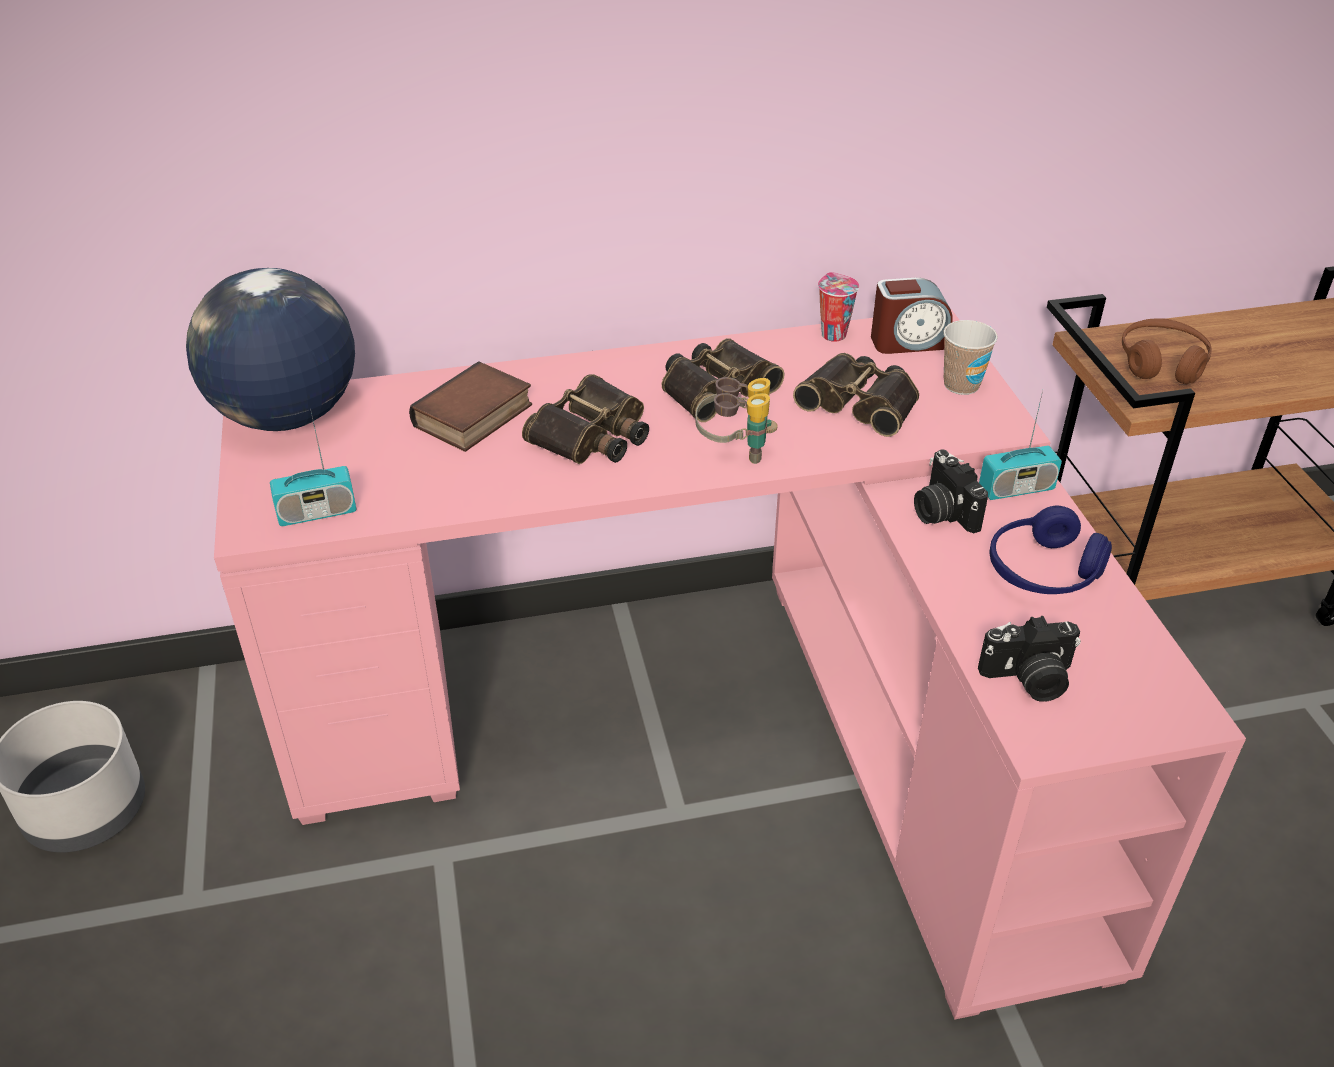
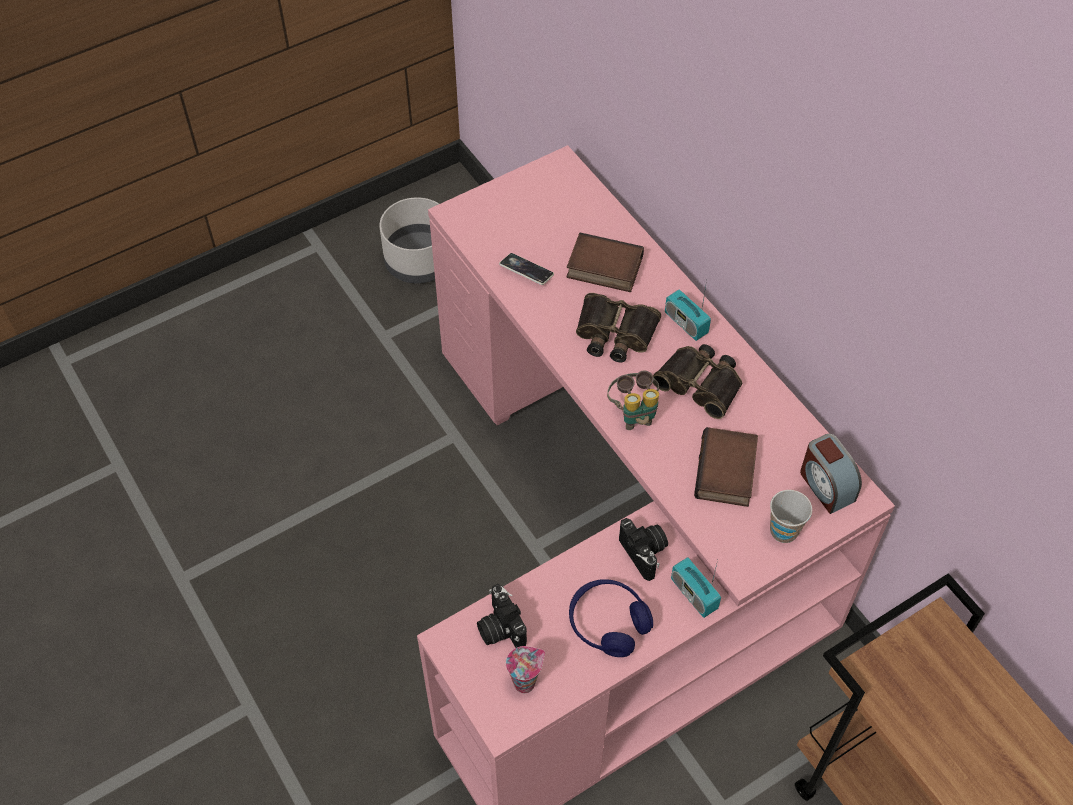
camera: 70 degrees right, 15 degrees up
(286, 417) = (559, 182): globe -> none
(317, 512) = (481, 234): radio -> radio (686, 323)
(424, 485) = (526, 271): none -> phone
(832, 334) = (809, 435): cup -> cup (525, 681)
(861, 402) = (727, 473): binoculars -> book
(942, 512) = (645, 552): camera -> camera turned 105 degrees clockwise
(1161, 363) = (934, 682): brown headphones -> none

